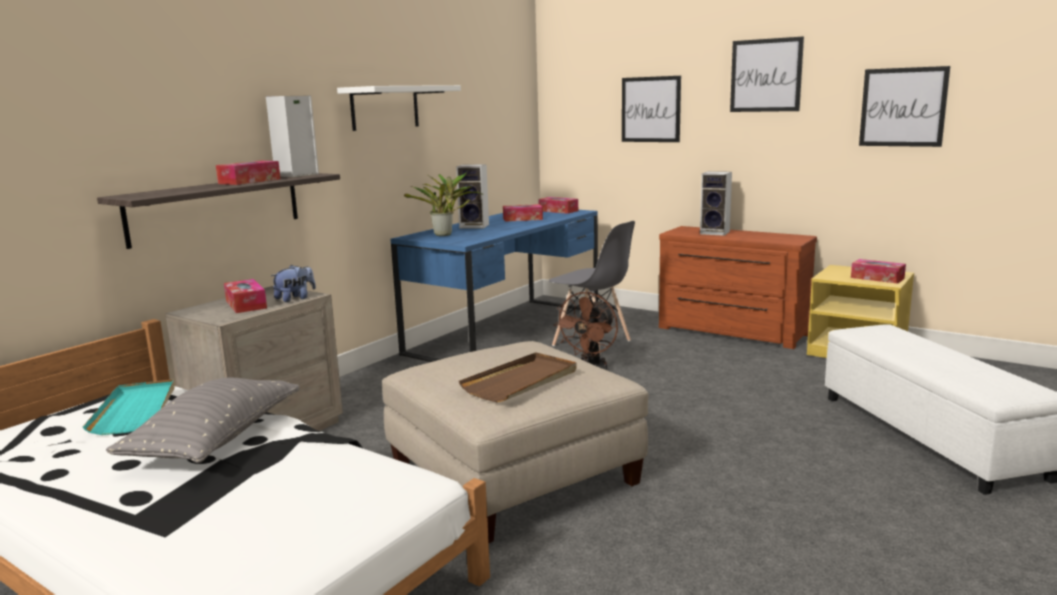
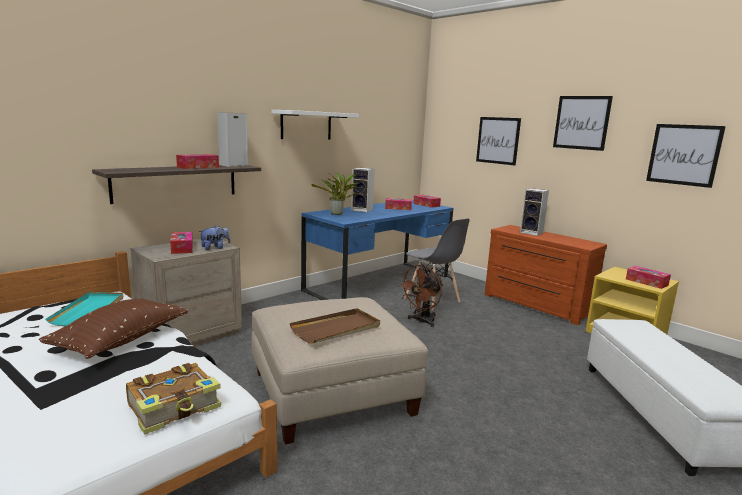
camera: 10 degrees right, 0 degrees up
(215, 440) = (121, 341): grey pillow -> brown pillow
(357, 504) = (175, 407): none -> book

